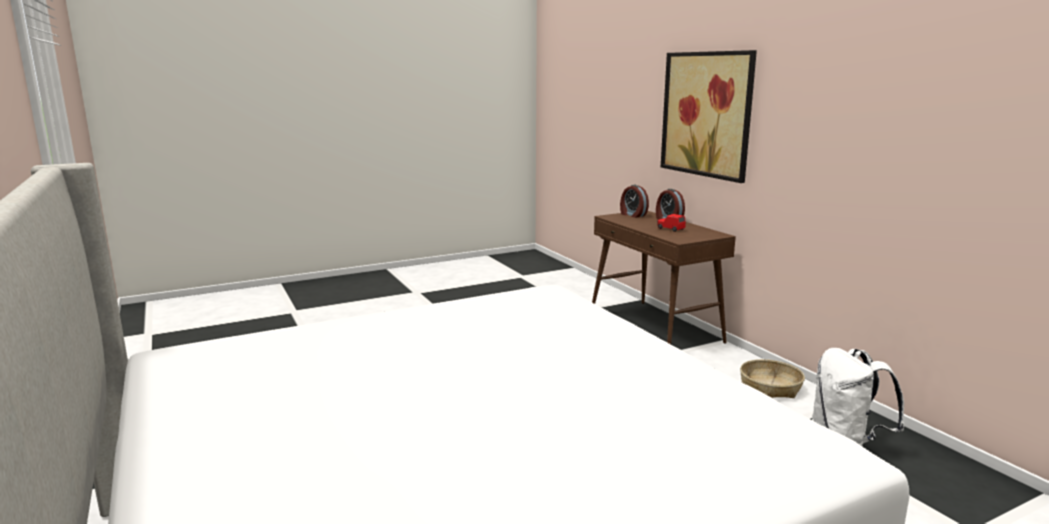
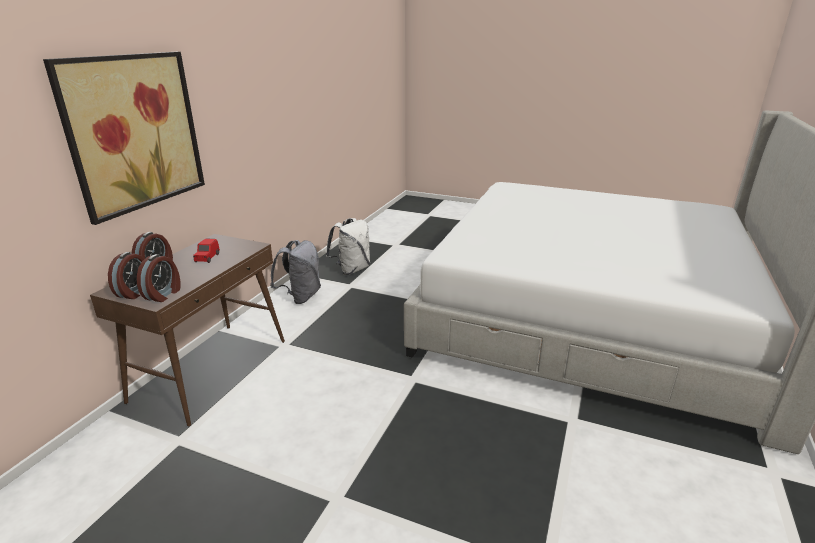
camera: 130 degrees left, 10 degrees up
(617, 218) = (163, 294): none -> alarm clock
(770, 387) = (300, 297): basket -> grey backpack

